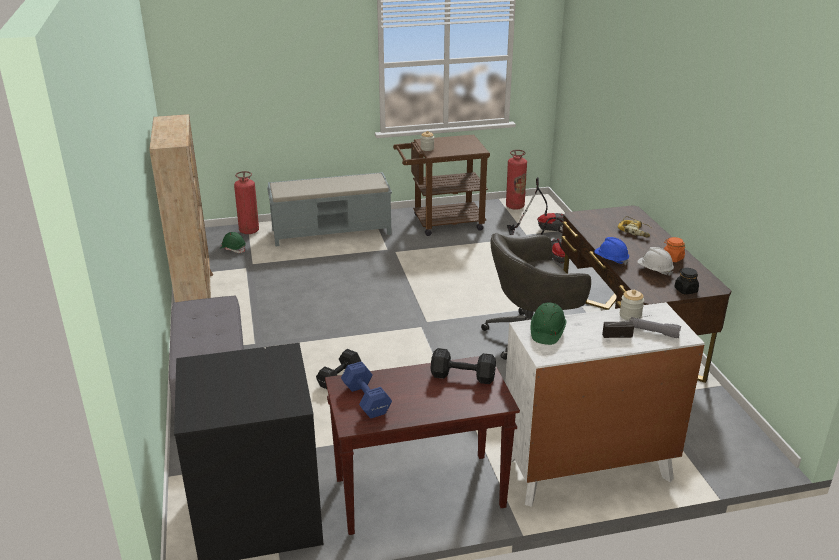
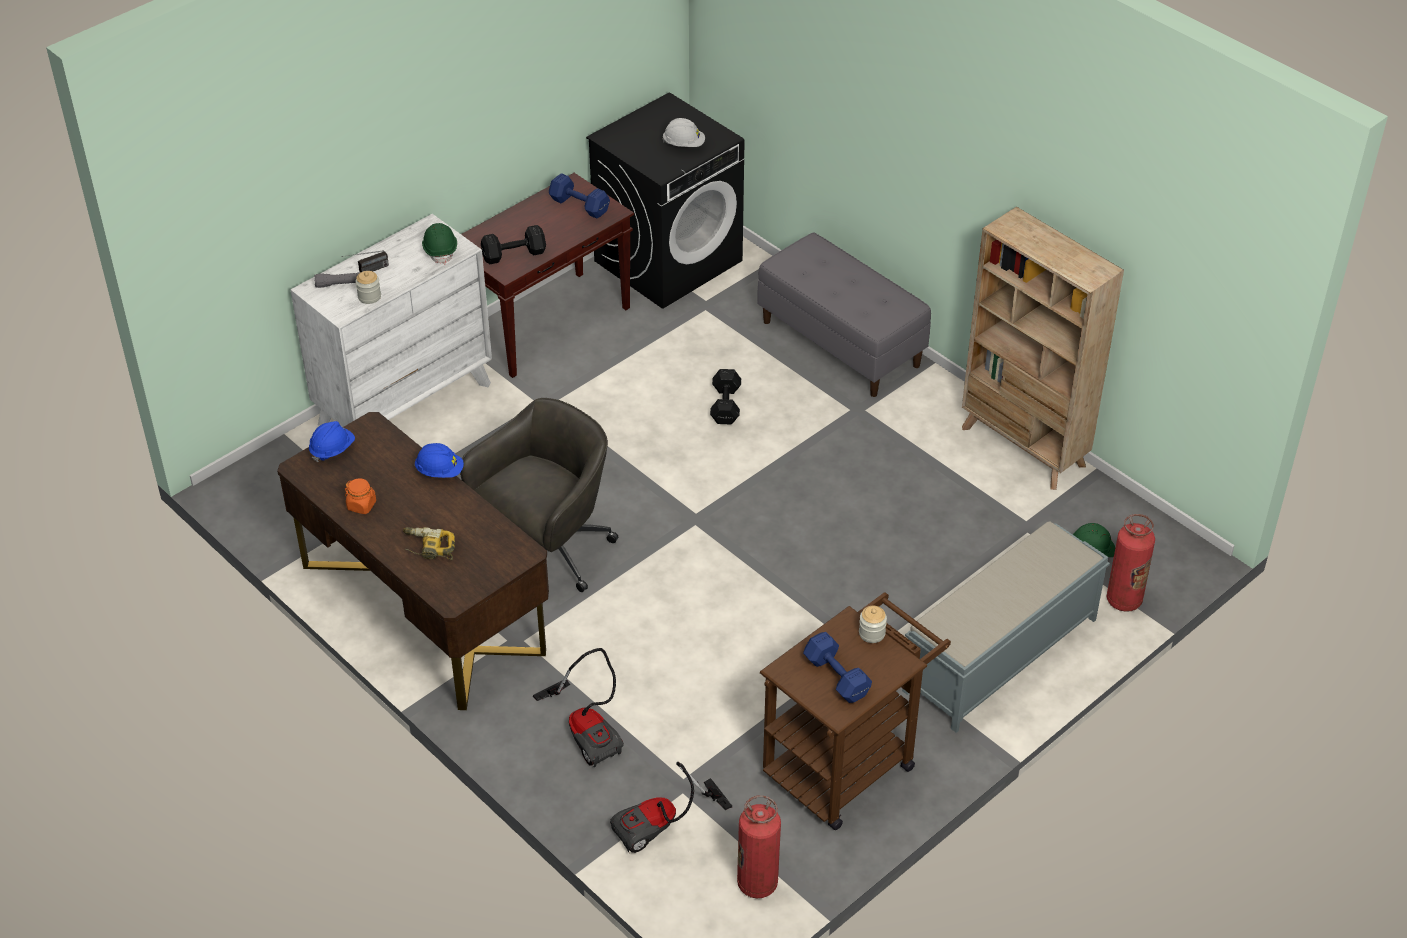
camera: 150 degrees right, 15 degrees up
(457, 144) = (836, 675): none -> blue dumbbell
(654, 270) = (379, 472): white hard hat -> white hard hat (684, 144)
(685, 290) = (332, 449): black jar -> blue hard hat

